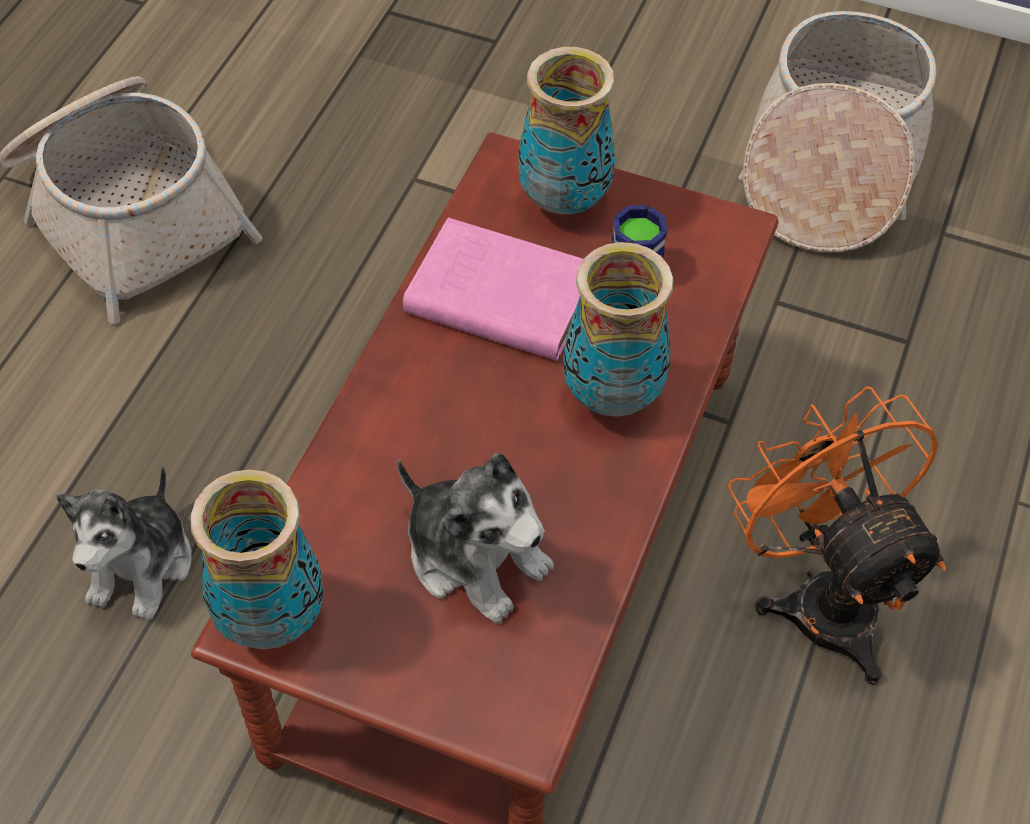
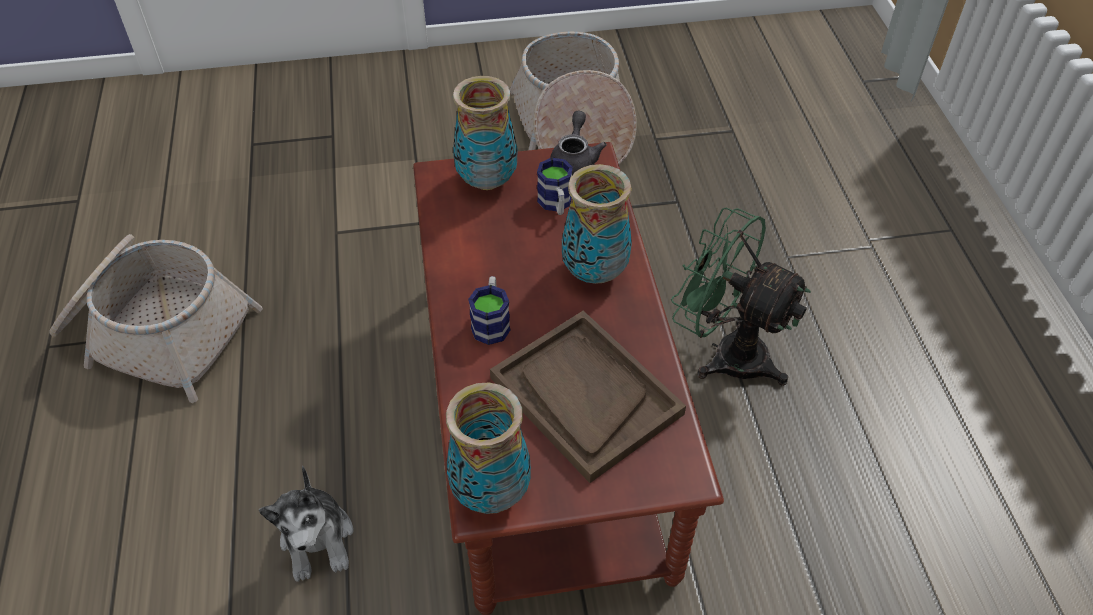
camera: 30 degrees left, 5 degrees down
(430, 397) = (491, 322): none -> mug
(475, 556) = (585, 396): plush toy -> brown tray
(496, 296) = (487, 249): pink book -> none
(706, 220) = (575, 159): none -> grey teapot
(821, 595) = (726, 352): orange fan -> green fan

